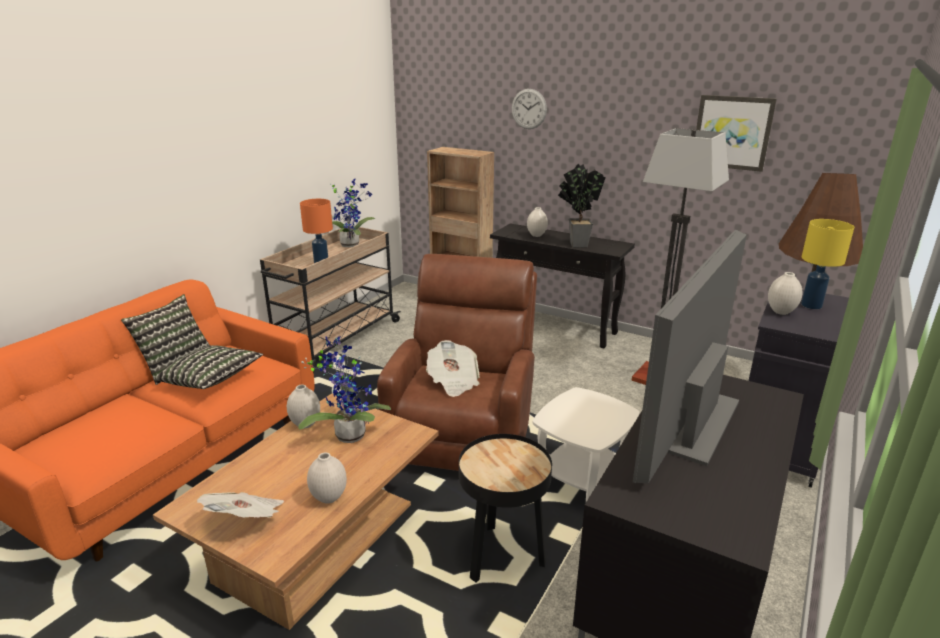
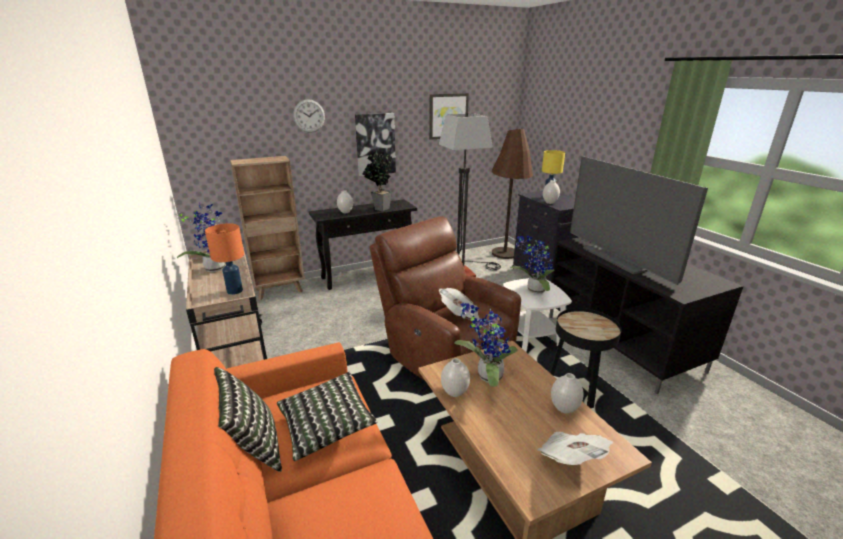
camera: 55 degrees left, 0 degrees up
(586, 413) = (533, 290): none -> potted plant
(606, 157) = (375, 144): none -> picture

